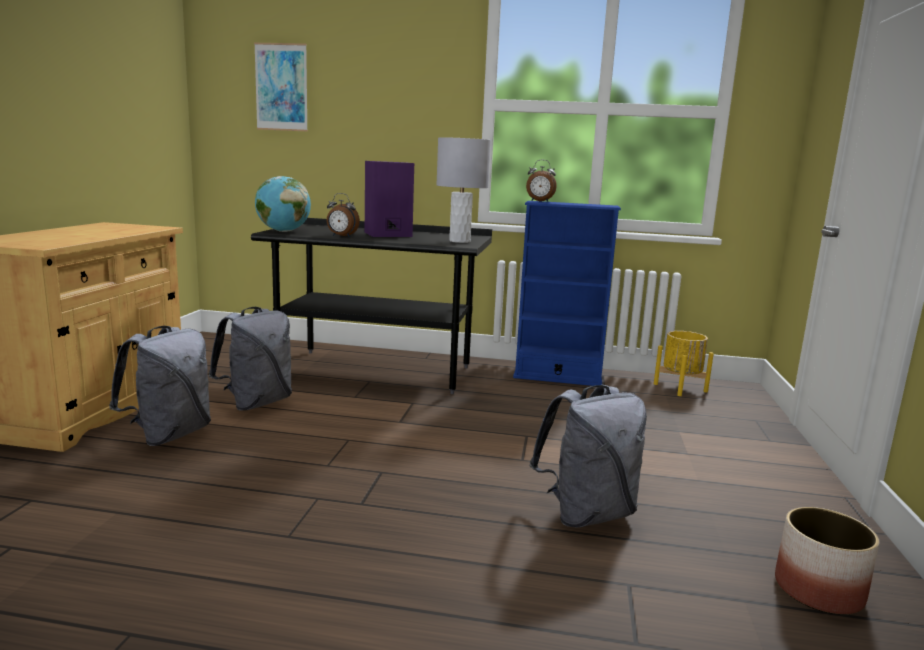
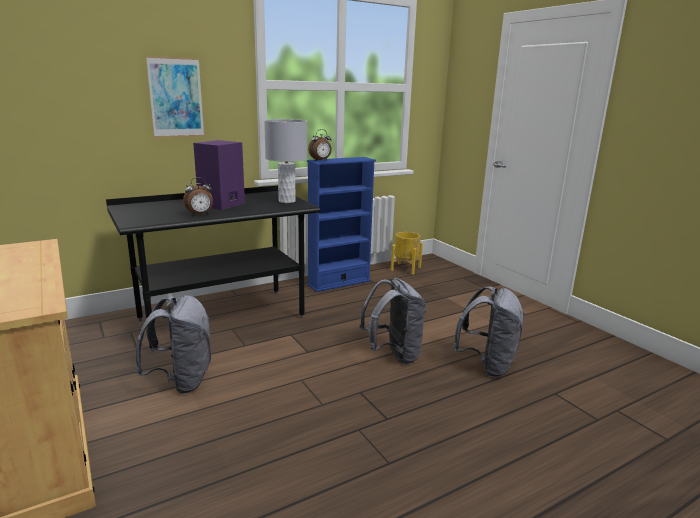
camera: 40 degrees left, 5 degrees up
(169, 435) = (164, 441): grey backpack -> grey backpack (393, 355)
(281, 87) = (55, 69): picture -> picture (176, 97)
(283, 231) = (136, 219): globe -> none
(818, 591) = (602, 359): planter -> none

